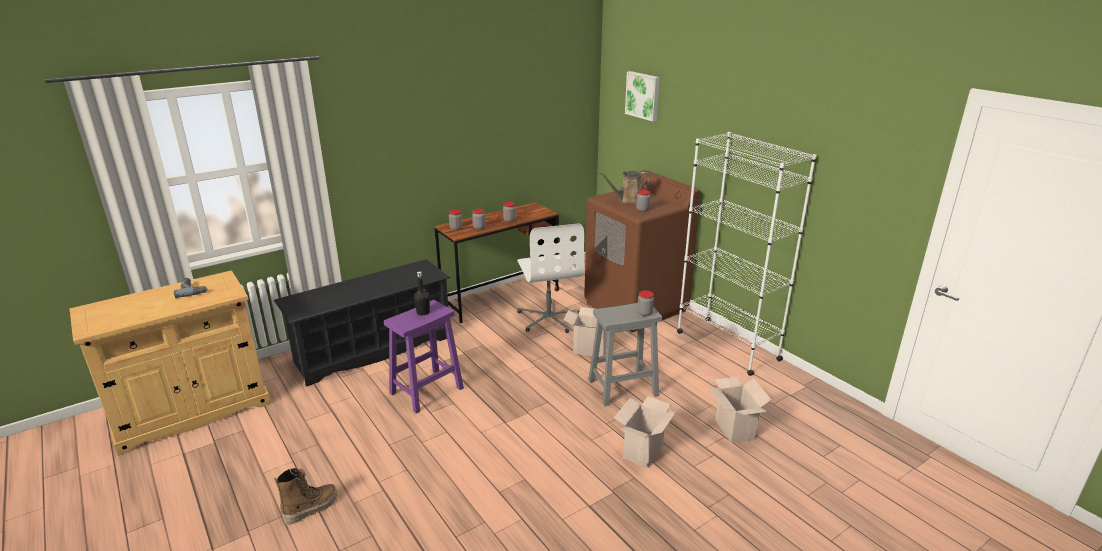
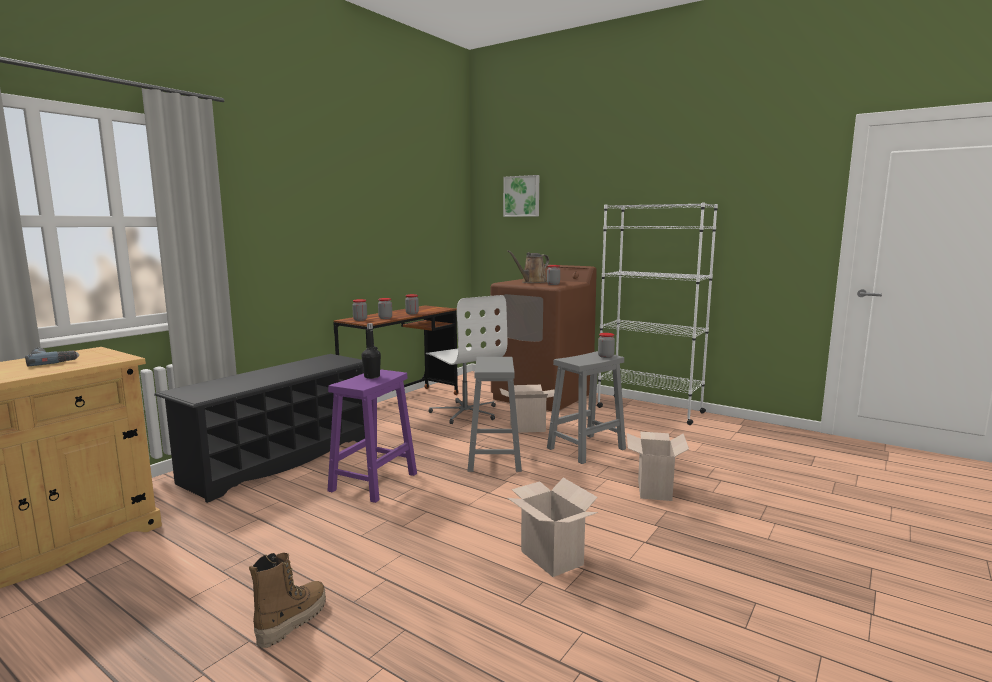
camera: 20 degrees left, 15 degrees down
(536, 382) = (494, 457): none -> grey stool
(733, 429) = (716, 460): cardboard box -> cardboard box (549, 557)

